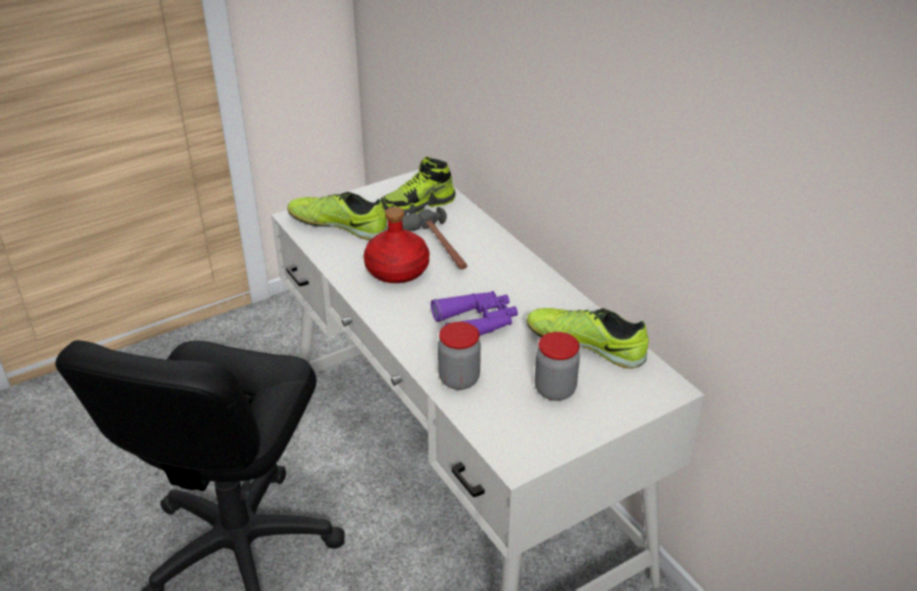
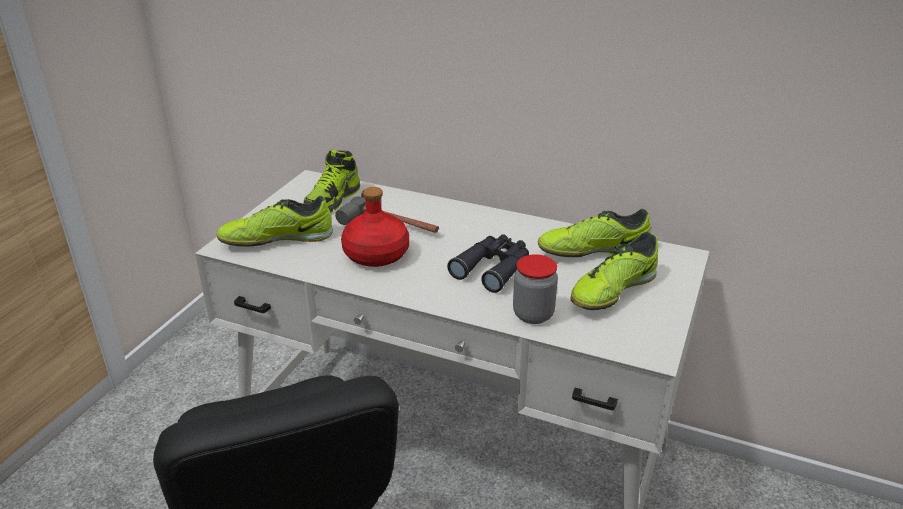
camera: 35 degrees left, 5 degrees down
(476, 323) = (493, 268): purple binoculars -> black binoculars
(555, 390) = (612, 290): jar -> shoe

